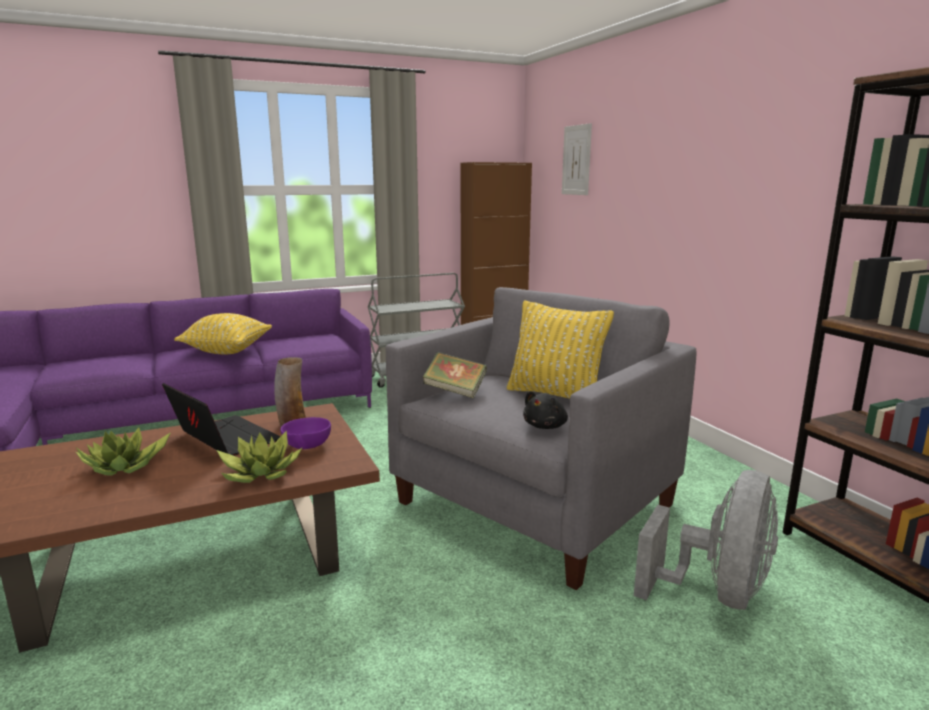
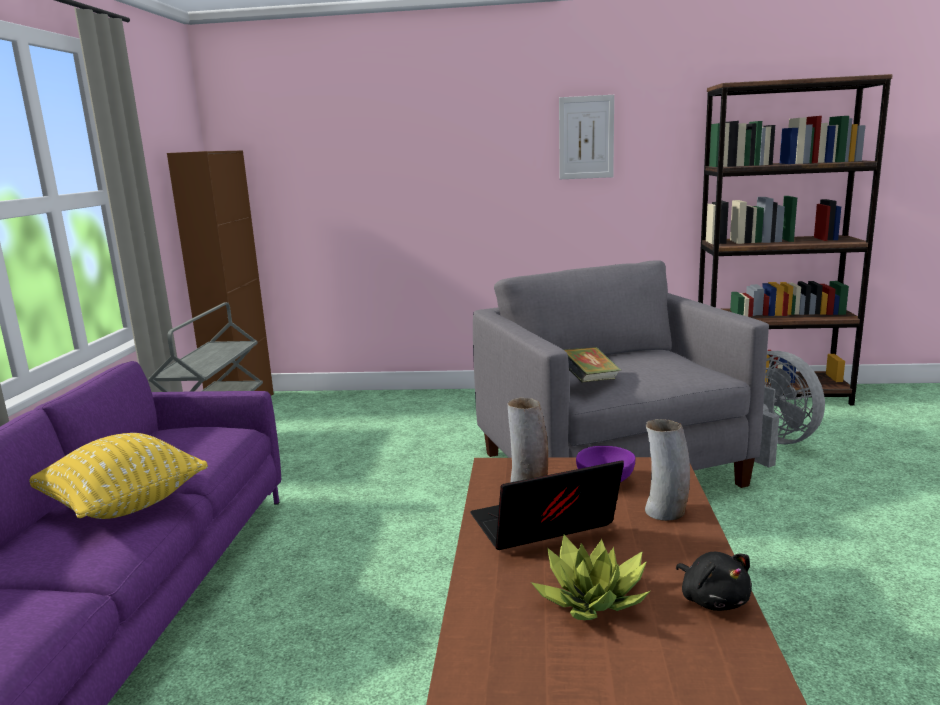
camera: 60 degrees left, 0 degrees up
(258, 474) = (666, 512): potted plant -> vase
(546, 426) = (696, 370): black plush toy -> black plush toy (713, 599)
(555, 395) = (629, 356): yellow pillow -> none
(576, 160) = (327, 145): picture -> picture (586, 137)

